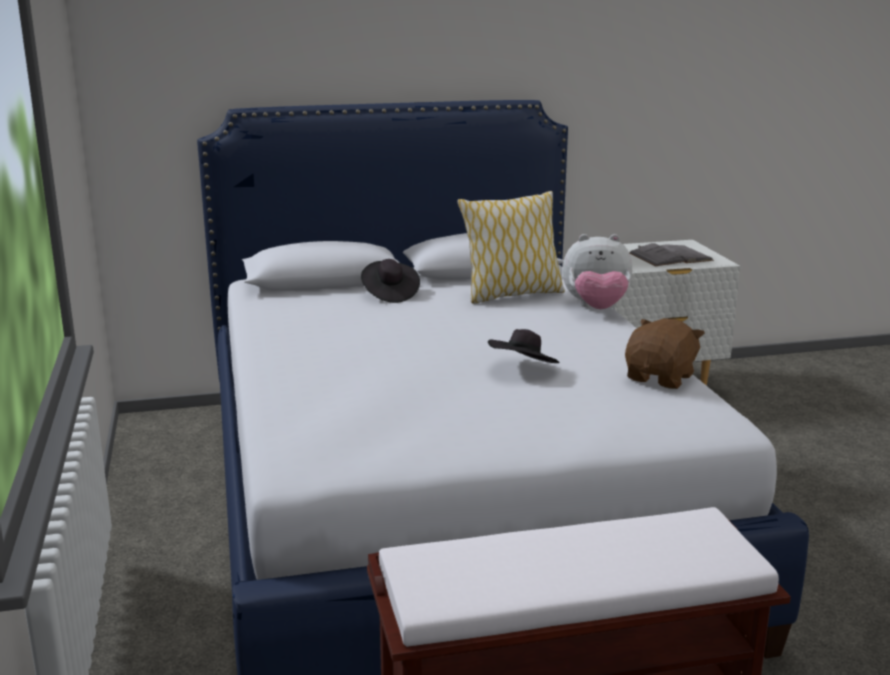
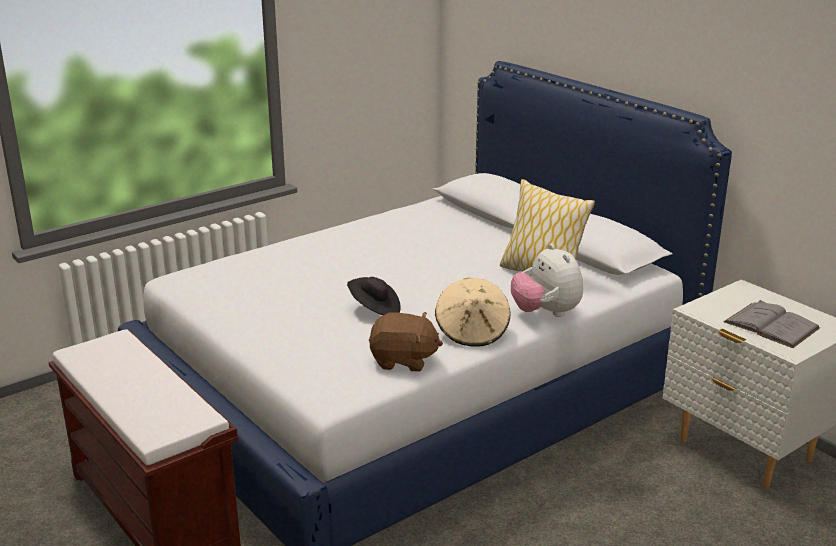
camera: 65 degrees right, 5 degrees up
(389, 294) = (489, 236): black hat -> none
(617, 340) = (472, 332): none -> beige hat

